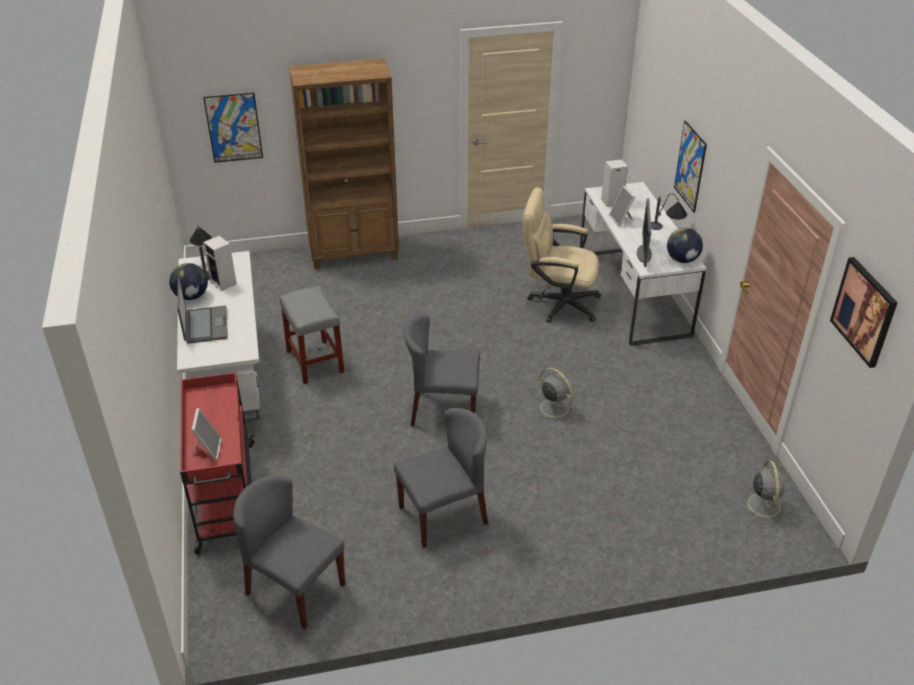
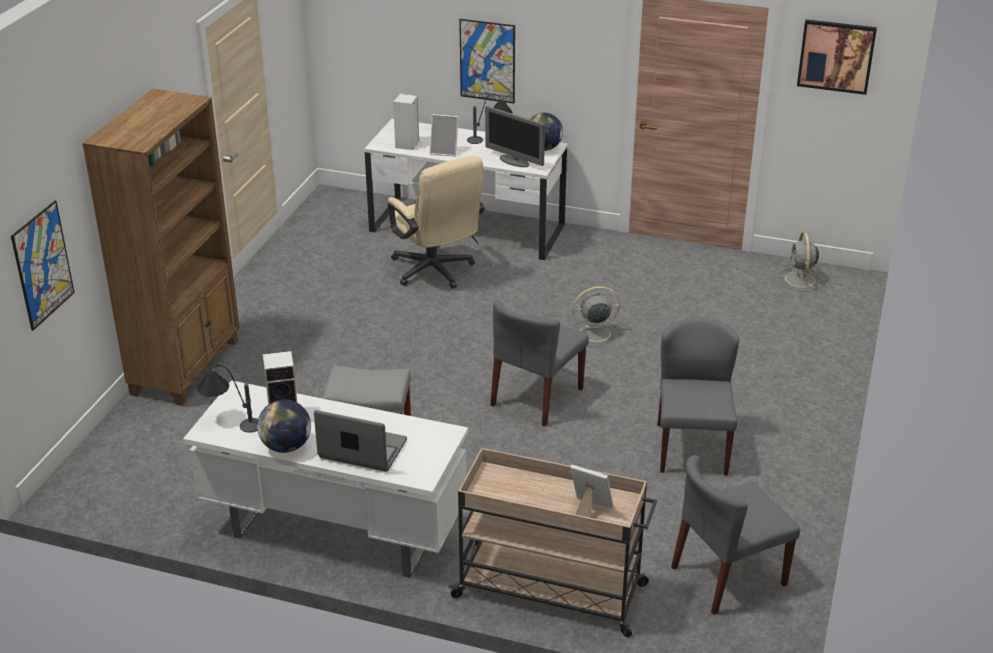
camera: 60 degrees left, 5 degrees down
(226, 497) = (552, 591): red cart -> beige cart
(557, 303) = (436, 273): beige office chair -> beige office chair turned 75 degrees counterclockwise
(763, 504) = (800, 280): grey fan -> grey fan turned 120 degrees counterclockwise

